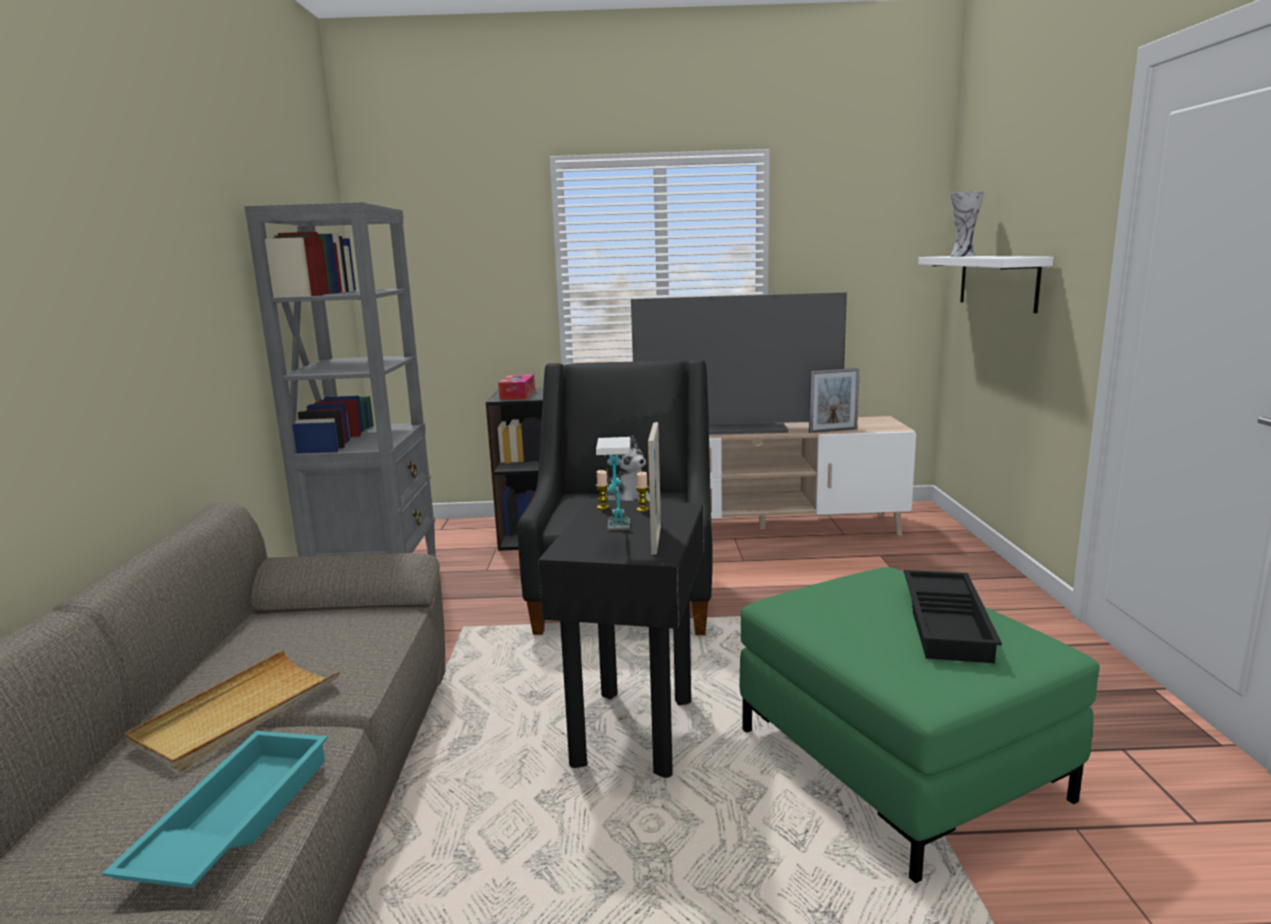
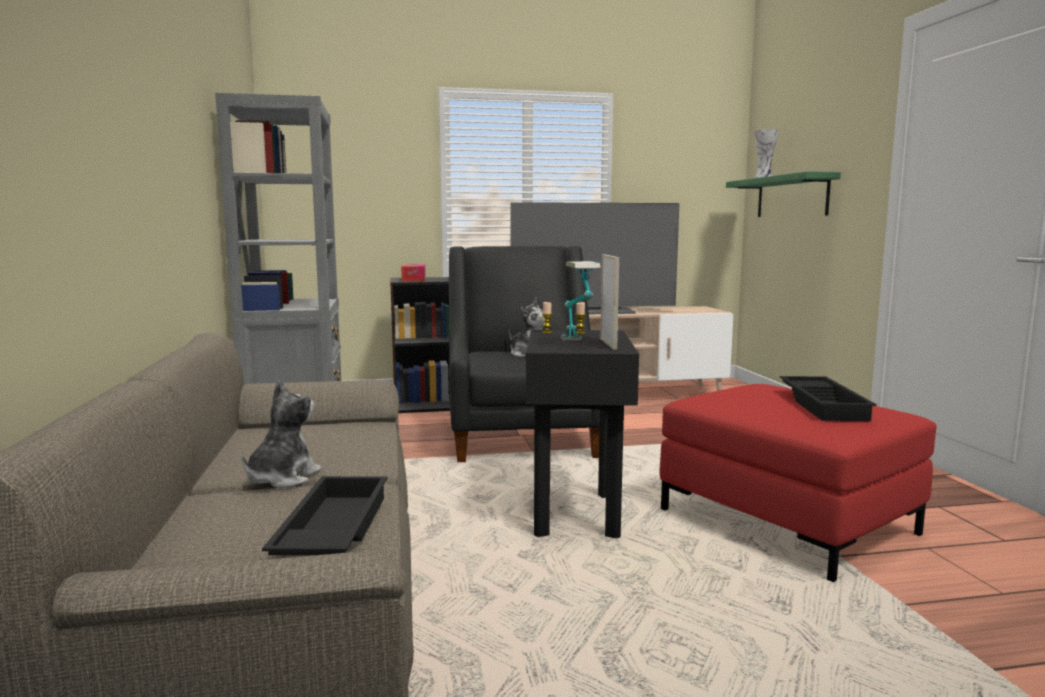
camera: 10 degrees left, 5 degrees down
(231, 819) = (331, 530): turquoise tray -> black tray
(238, 713) = (282, 478): beige tray -> plush toy
(833, 430) = (669, 312): picture frame -> none
(899, 764) = (788, 522): green ottoman -> red ottoman
(997, 281) = (791, 197): white shelf -> green shelf

